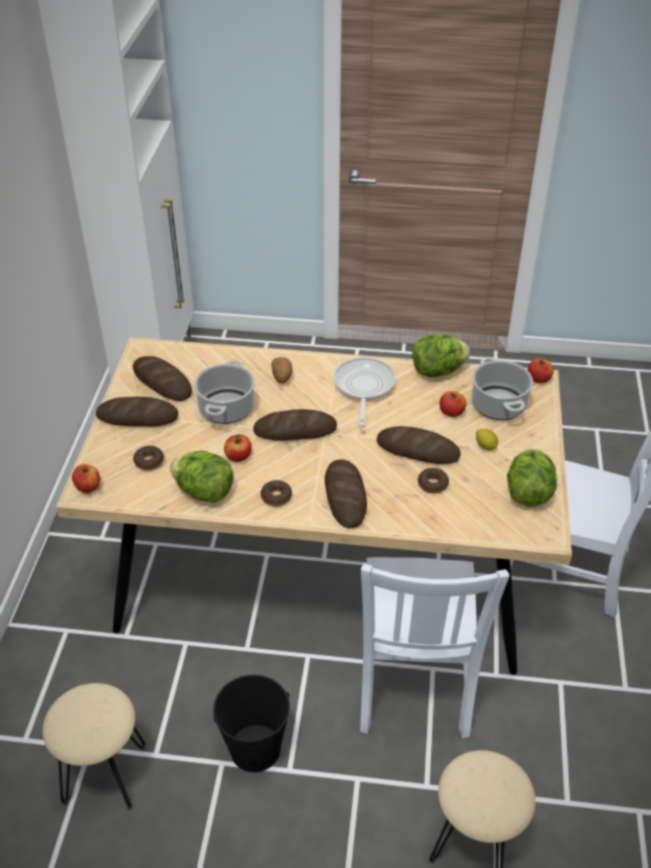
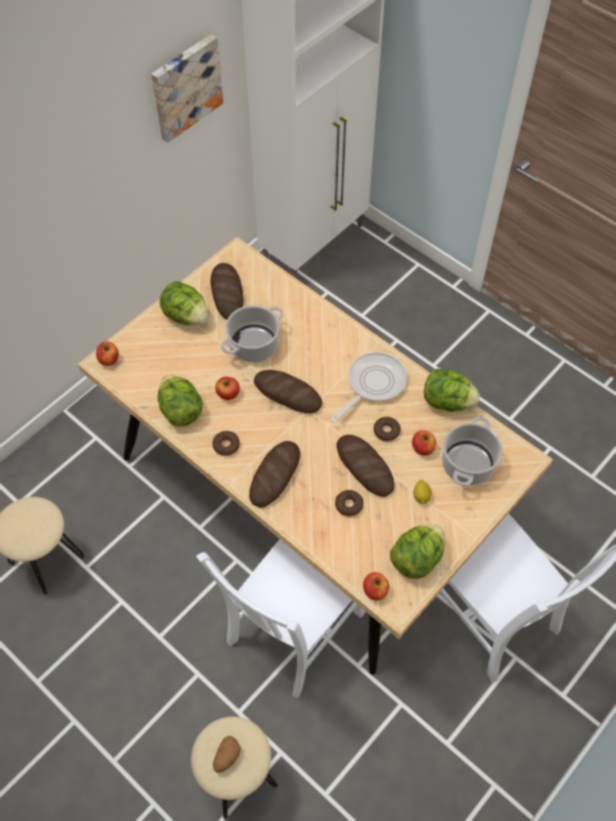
camera: 35 degrees right, 15 degrees up
(29, 189) = (185, 86): none -> picture
(137, 417) = (186, 316): bread -> lettuce
(149, 461) = (164, 361): donut -> donut (386, 431)
(255, 748) = (149, 606): black bucket -> none
(282, 377) = (318, 338): potato -> potato (226, 757)
(538, 379) = (526, 458): apple -> apple (375, 590)

